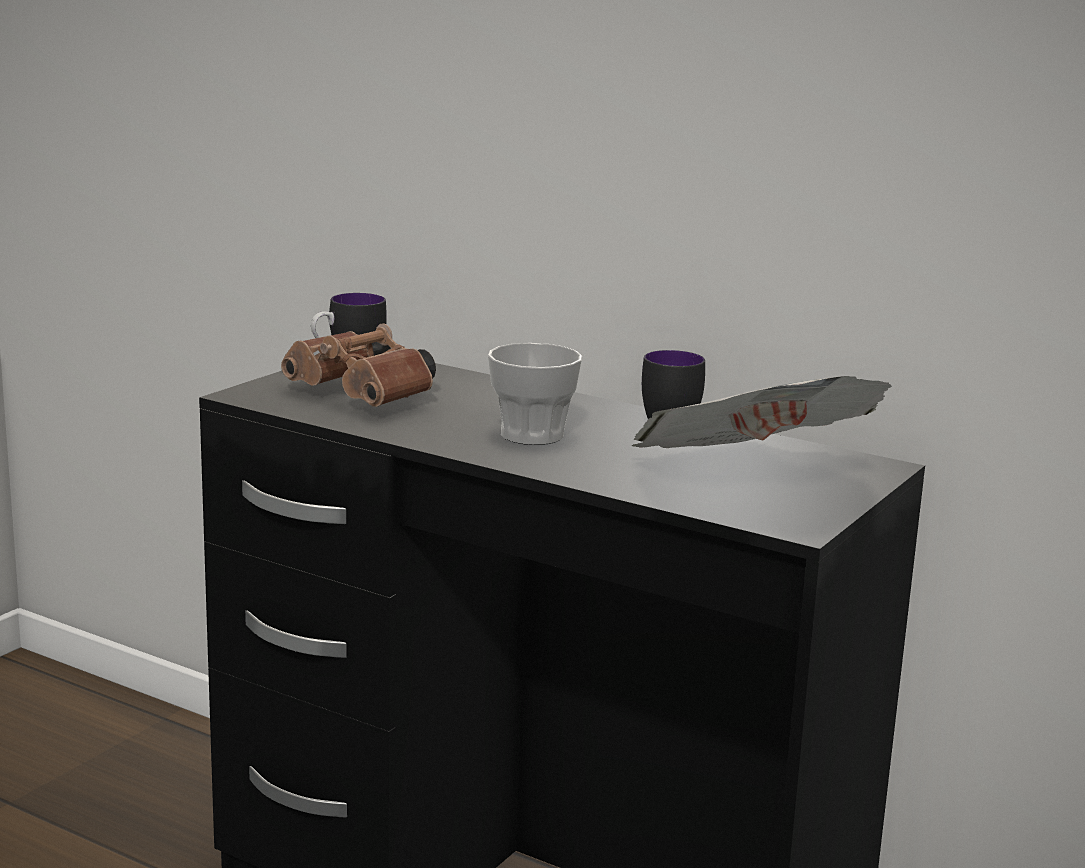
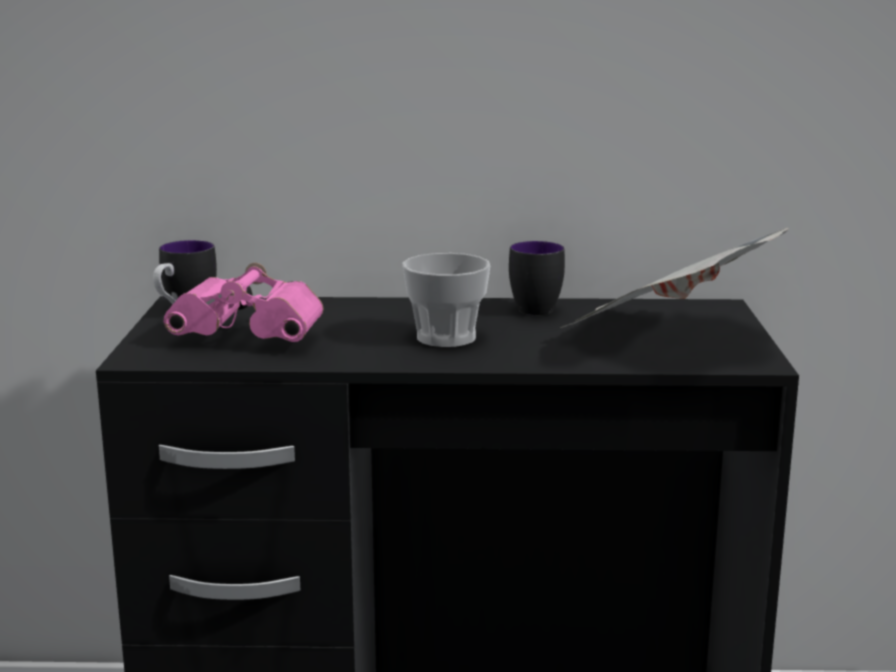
camera: 30 degrees left, 0 degrees up
(365, 398) = (253, 337): brown binoculars -> pink binoculars

